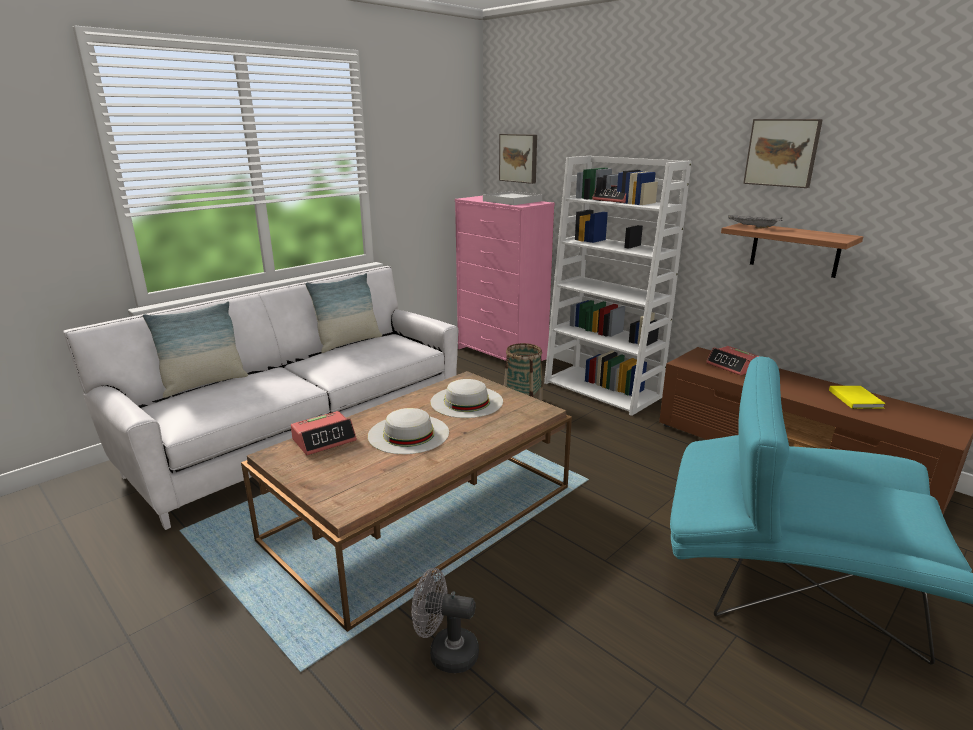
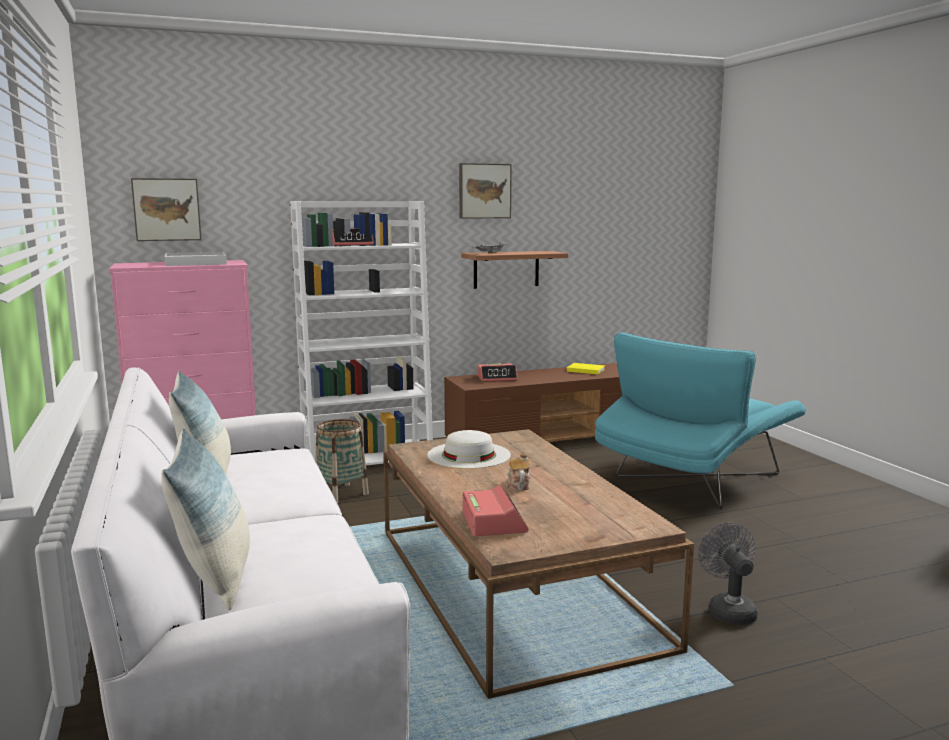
camera: 65 degrees left, 10 degrees down
(408, 434) = (518, 485): white hat -> teapot
(445, 653) = (728, 610): grey fan -> grey fan turned 135 degrees clockwise

